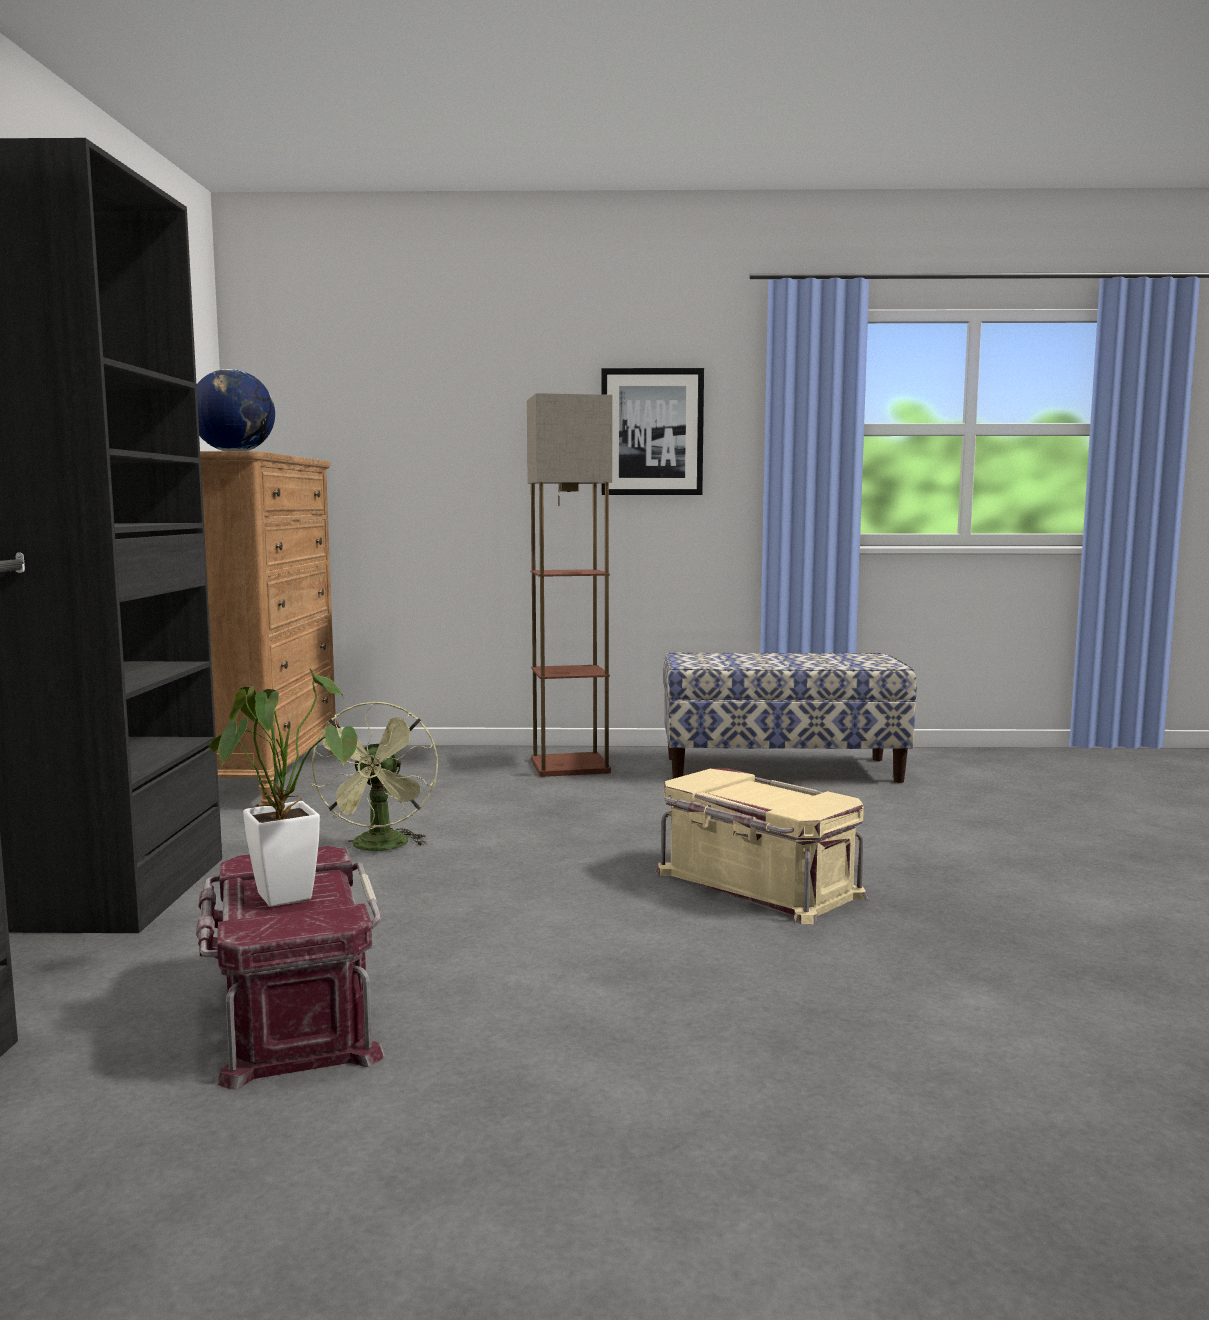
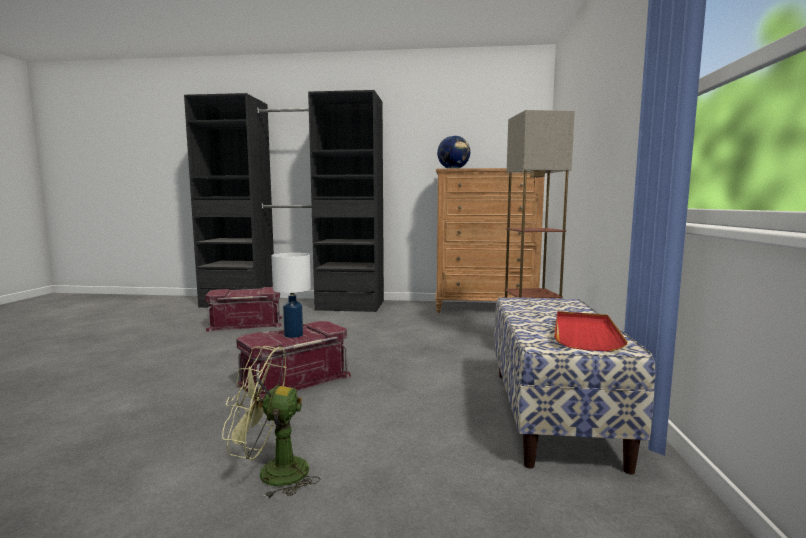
camera: 95 degrees right, 0 degrees up
(282, 892) = (246, 291): potted plant -> none
(380, 848) = (380, 326): green fan -> green fan (272, 473)
(652, 432) = (624, 123): picture -> none
(755, 884) = (294, 380): beige storage box -> red storage box
(760, 794) = (294, 335): none -> white table lamp
(837, 658) = (585, 334): none -> red tray

